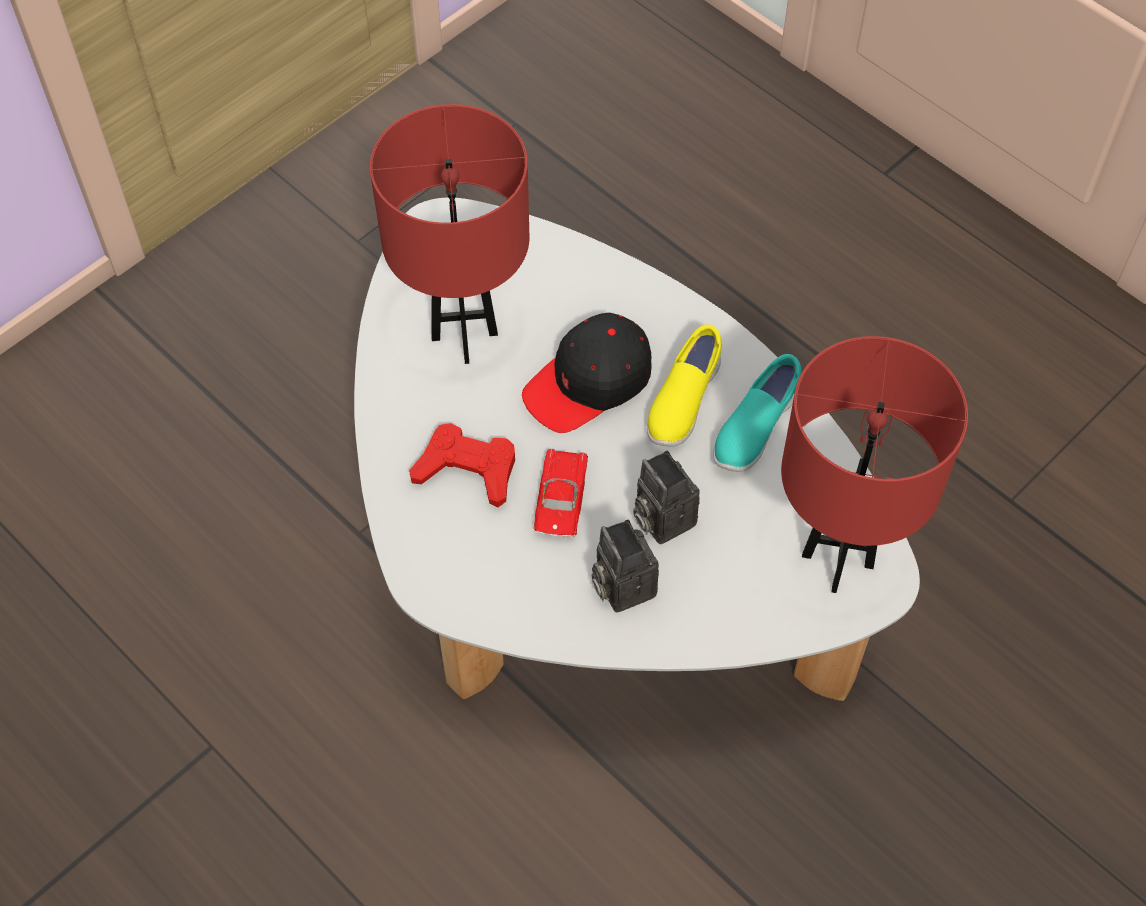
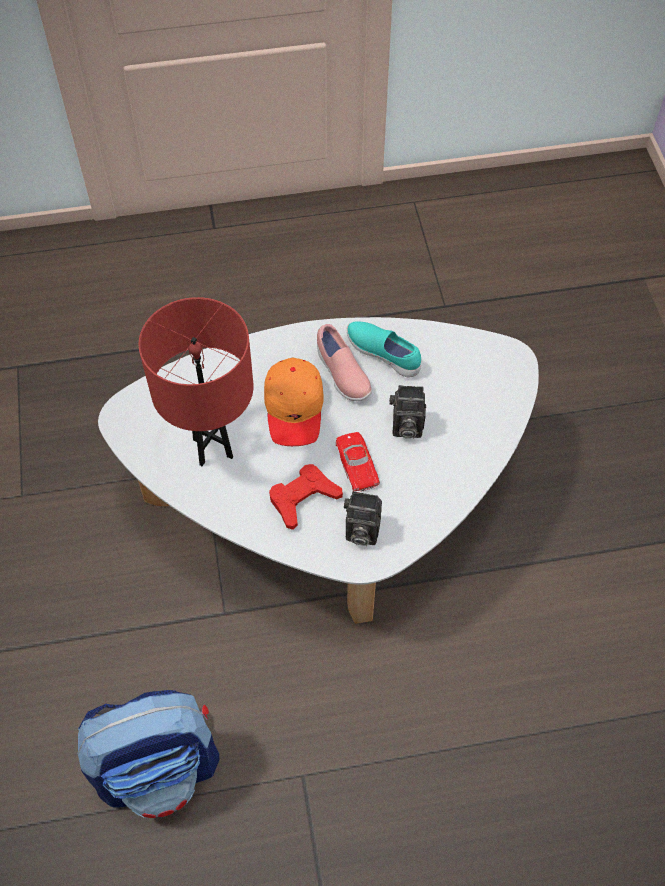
camera: 55 degrees left, 0 degrees up
(126, 592) = (160, 768): none -> backpack
(561, 497) = (357, 464): red toy car -> red toy car turned 150 degrees counterclockwise
(589, 382) = (294, 408): black cap -> orange cap
(621, 585) = (432, 469): camera -> camera (360, 532)
(682, 402) = (342, 374): yellow shoe -> pink shoe
(754, 428) = (384, 354): turquoise shoe -> turquoise shoe turned 150 degrees clockwise
(838, 560) = (488, 368): red table lamp -> none

